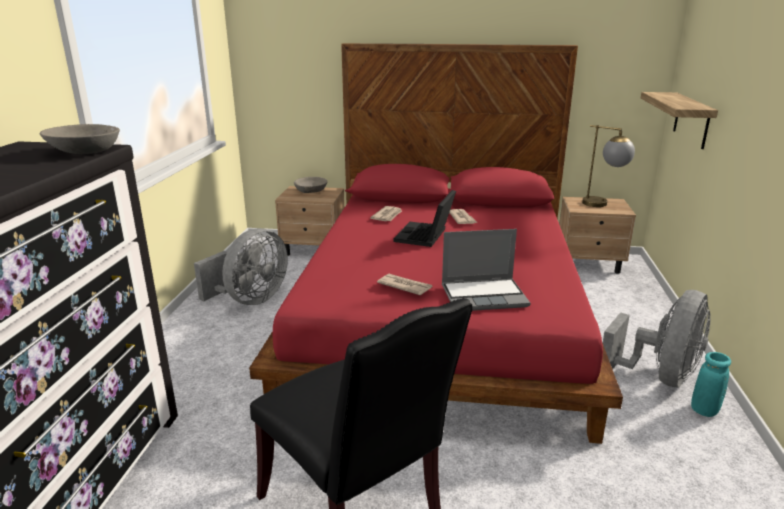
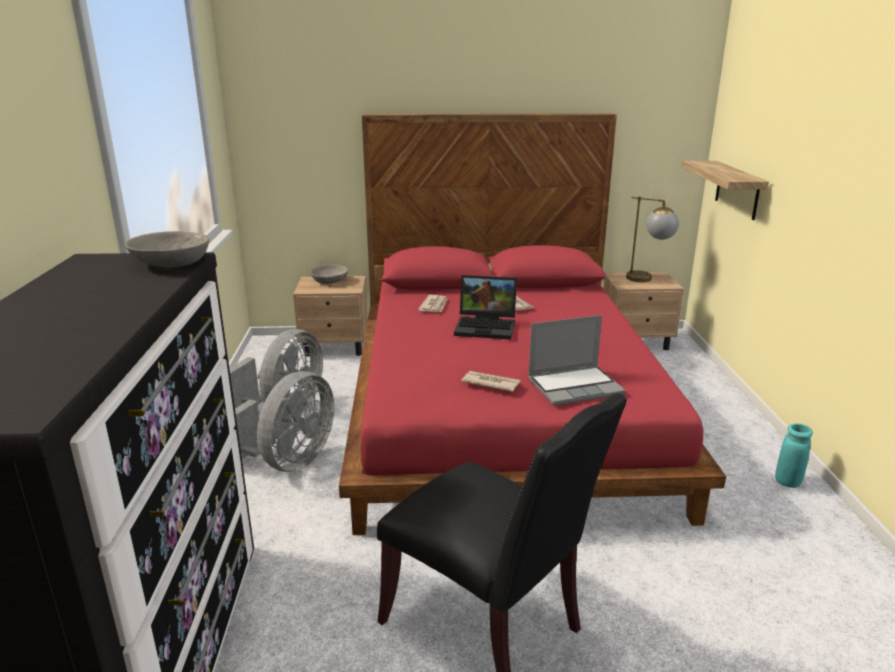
camera: 10 degrees left, 0 degrees up
(425, 236) = (487, 326): laptop -> laptop turned 90 degrees counterclockwise
(659, 377) = (737, 453): grey fan -> grey fan (289, 462)

